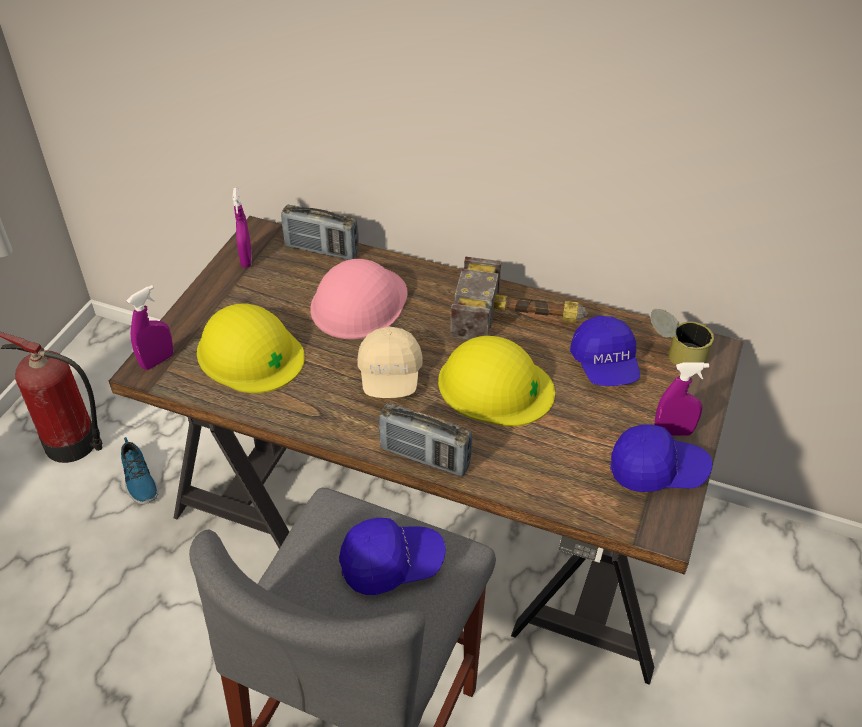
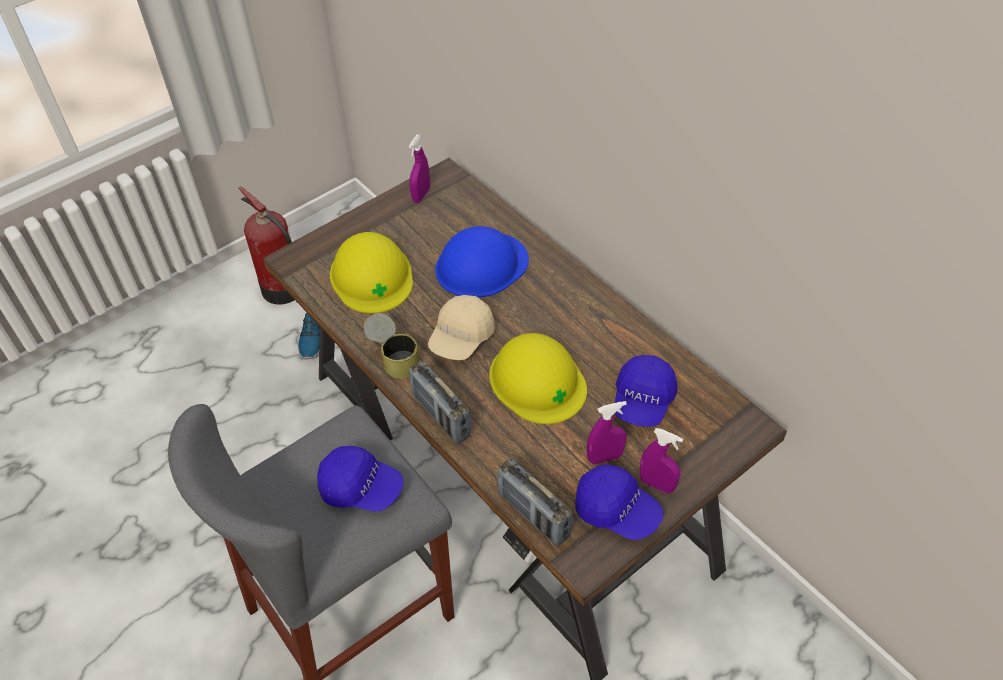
camera: 30 degrees right, 5 degrees up
(157, 361) = (304, 256): purple spray bottle -> purple spray bottle (604, 457)
(321, 250) = (483, 208): radio -> radio (533, 515)
(359, 302) = (481, 265): pink hard hat -> blue hard hat
(521, 319) = (601, 331): hammer -> none
(675, 354) = (713, 416): can -> can (394, 358)

